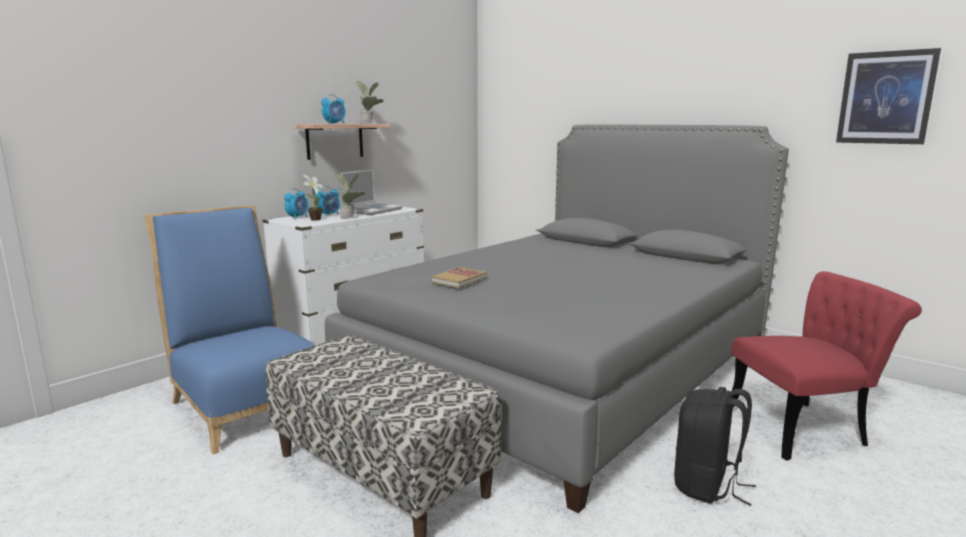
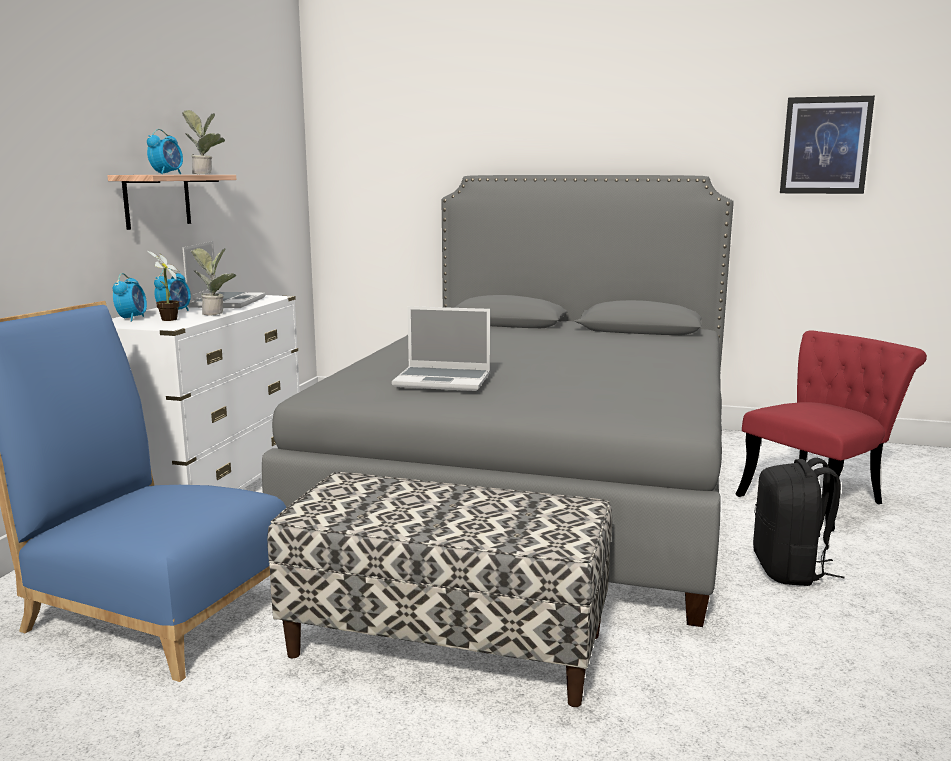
camera: 25 degrees left, 0 degrees up
(459, 280) = (444, 381): book -> laptop

